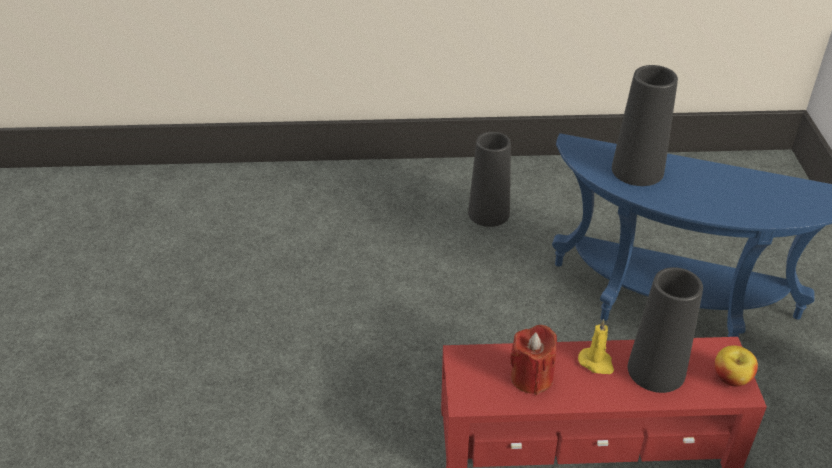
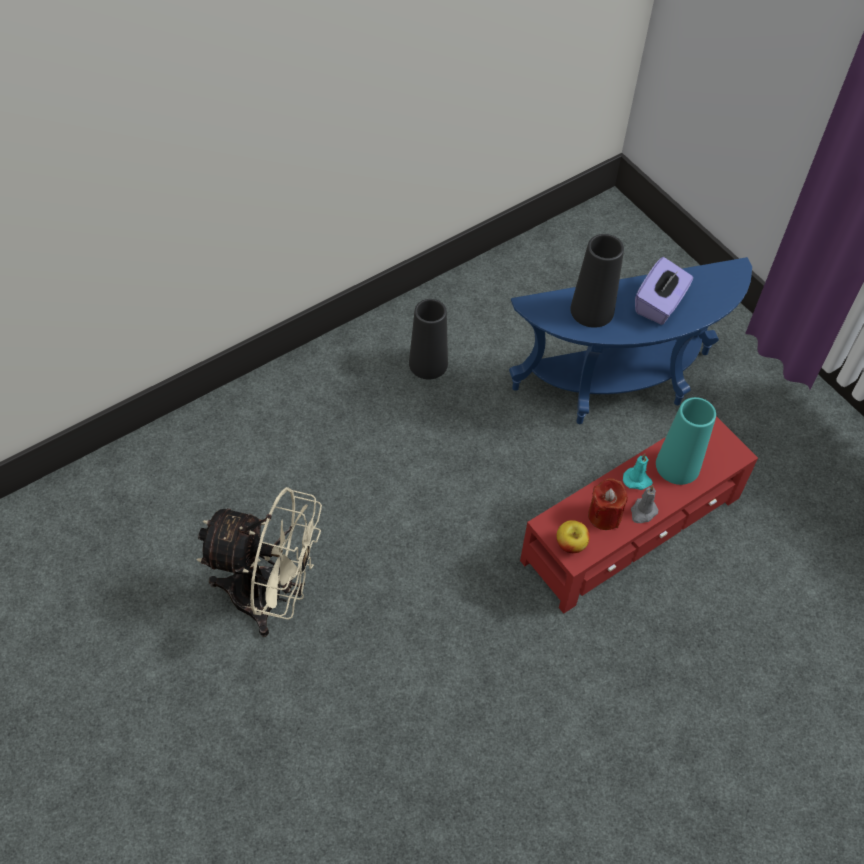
camera: 35 degrees left, 15 degrees up
(187, 325) = (270, 597): none -> beige fan
(578, 394) = (643, 512): none -> grey candle
(596, 363) = (637, 480): yellow candle -> turquoise candle
(656, 370) = (677, 465): black vase -> turquoise vase
(720, 192) = (660, 304): none -> purple tissue box
(731, 378) = (725, 446): apple -> apple (571, 544)

